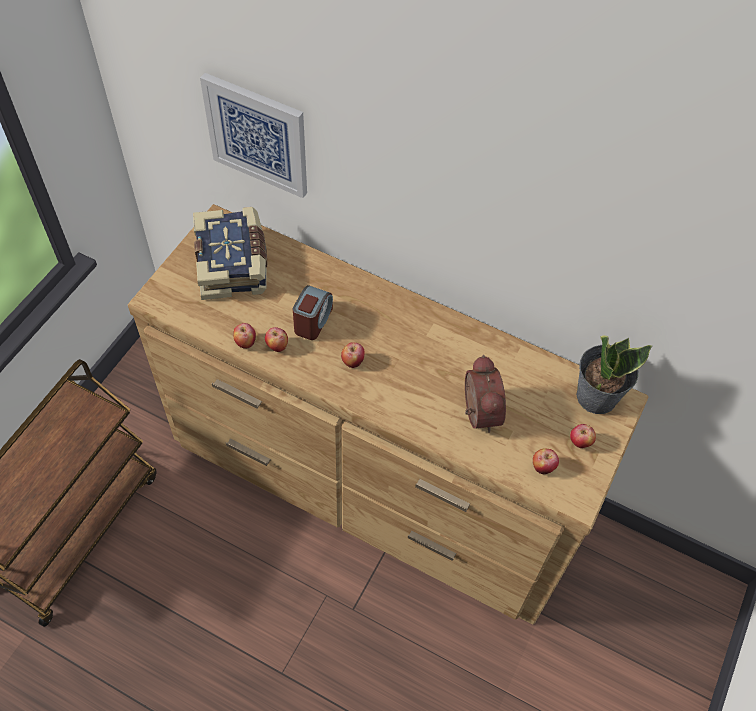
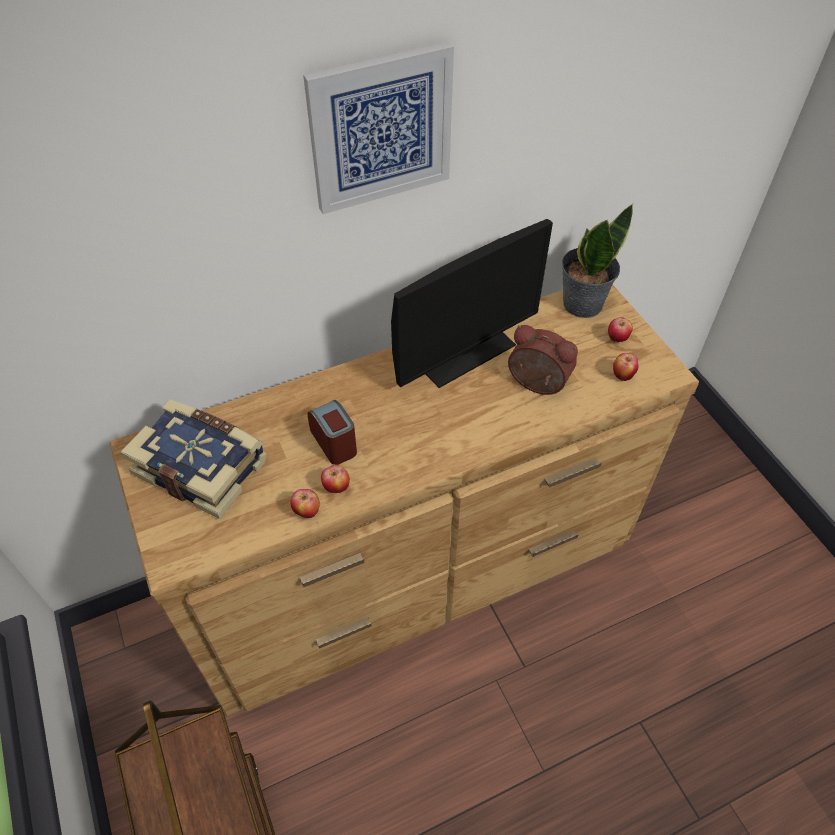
camera: 50 degrees left, 5 degrees down
(257, 134) = (139, 309): picture -> picture (380, 128)
(352, 361) = (408, 439): apple -> none
(465, 347) = (464, 353): none -> monitor

